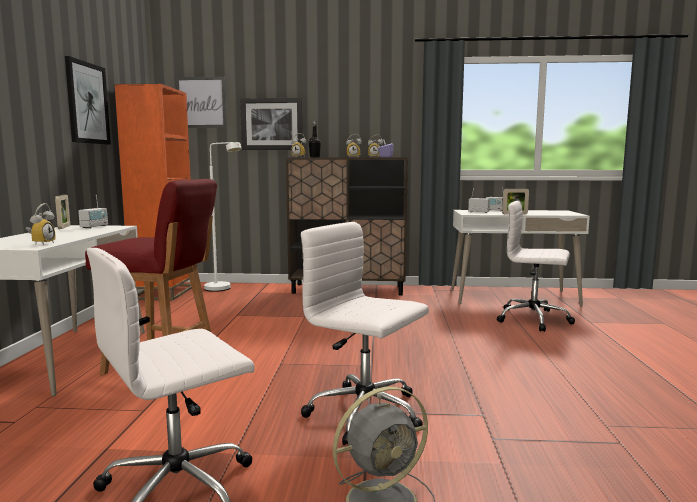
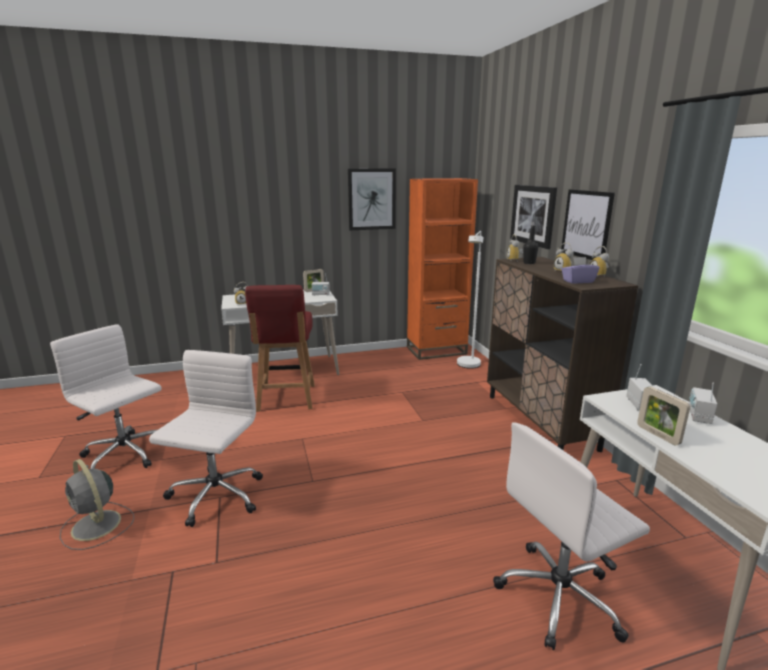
camera: 70 degrees right, 10 degrees up
(201, 102) = (496, 187): picture -> picture (586, 224)
(534, 319) = (560, 596): white office chair -> white office chair turned 120 degrees counterclockwise

